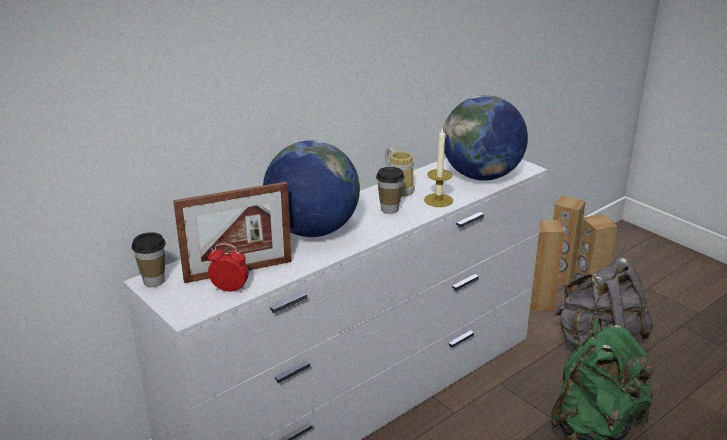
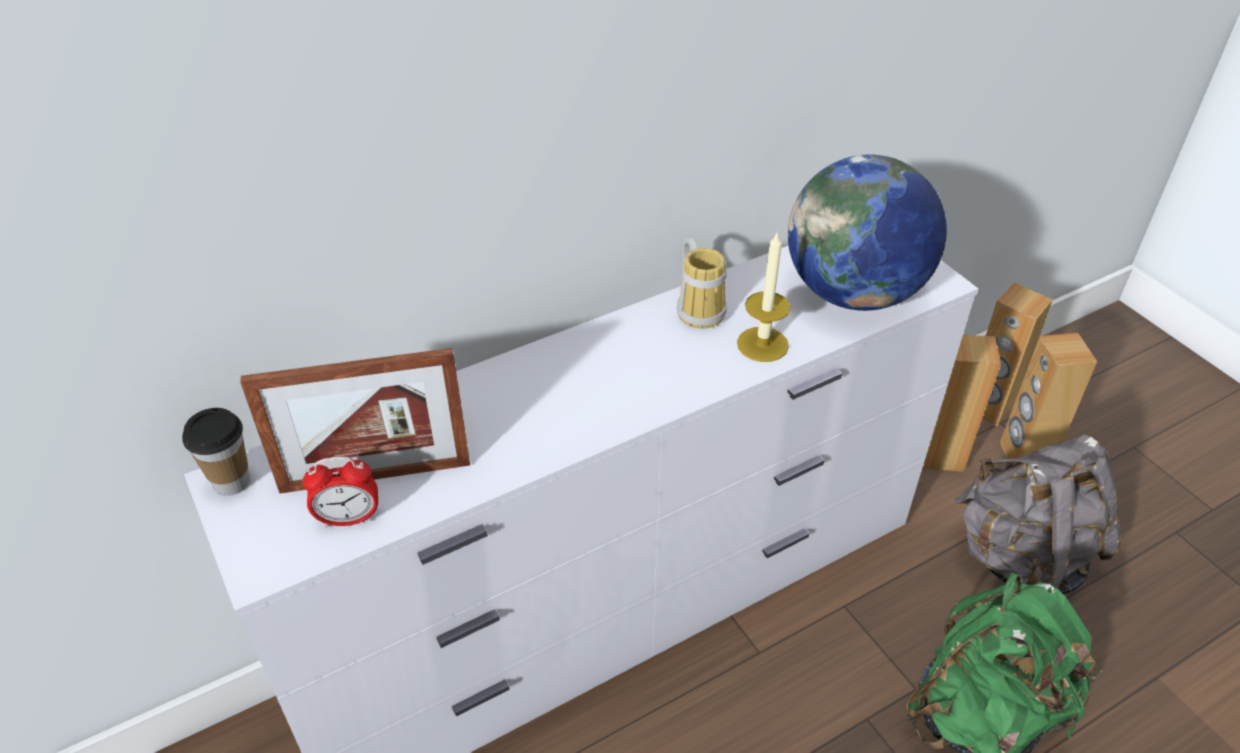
camera: 10 degrees right, 15 degrees up
(229, 289) = (349, 518): alarm clock -> alarm clock turned 150 degrees clockwise
(312, 230) = (525, 393): globe -> none
(389, 209) = (671, 357): cup -> none

